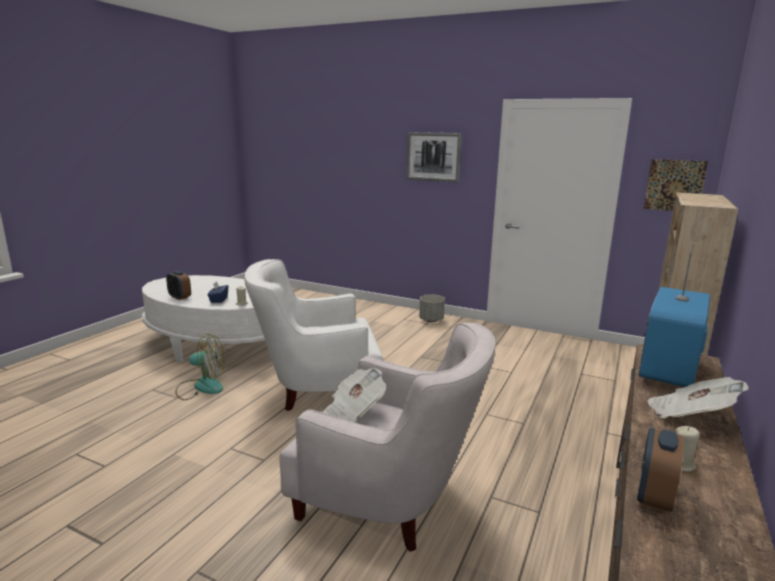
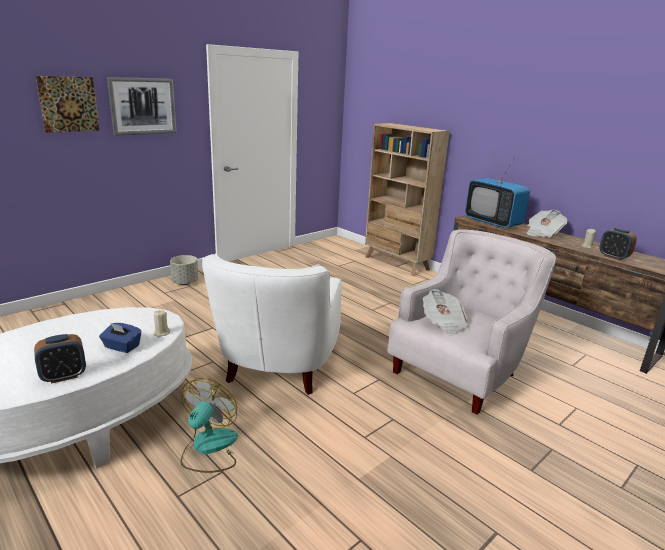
camera: 70 degrees left, 5 degrees up
(674, 185) = (325, 118): picture -> picture (69, 104)

